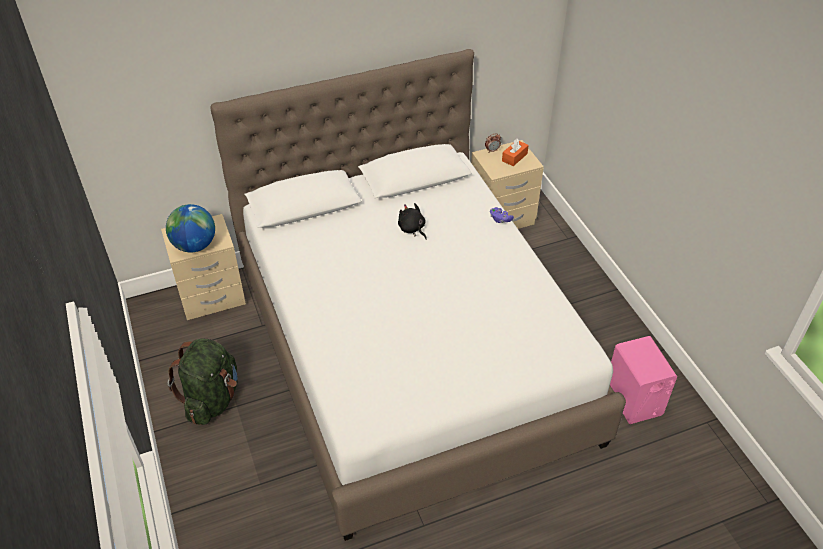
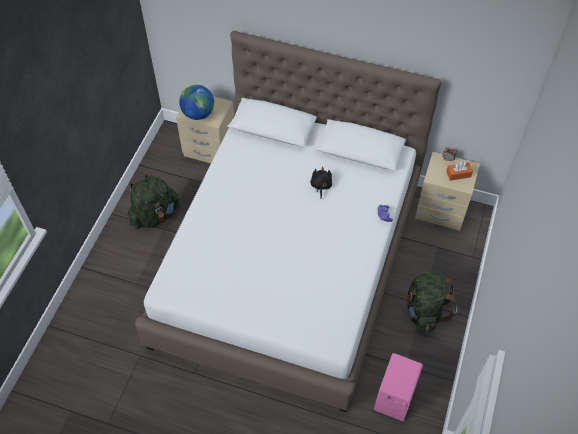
camera: 40 degrees right, 10 degrees up
(578, 309) = (424, 311): none -> green backpack

